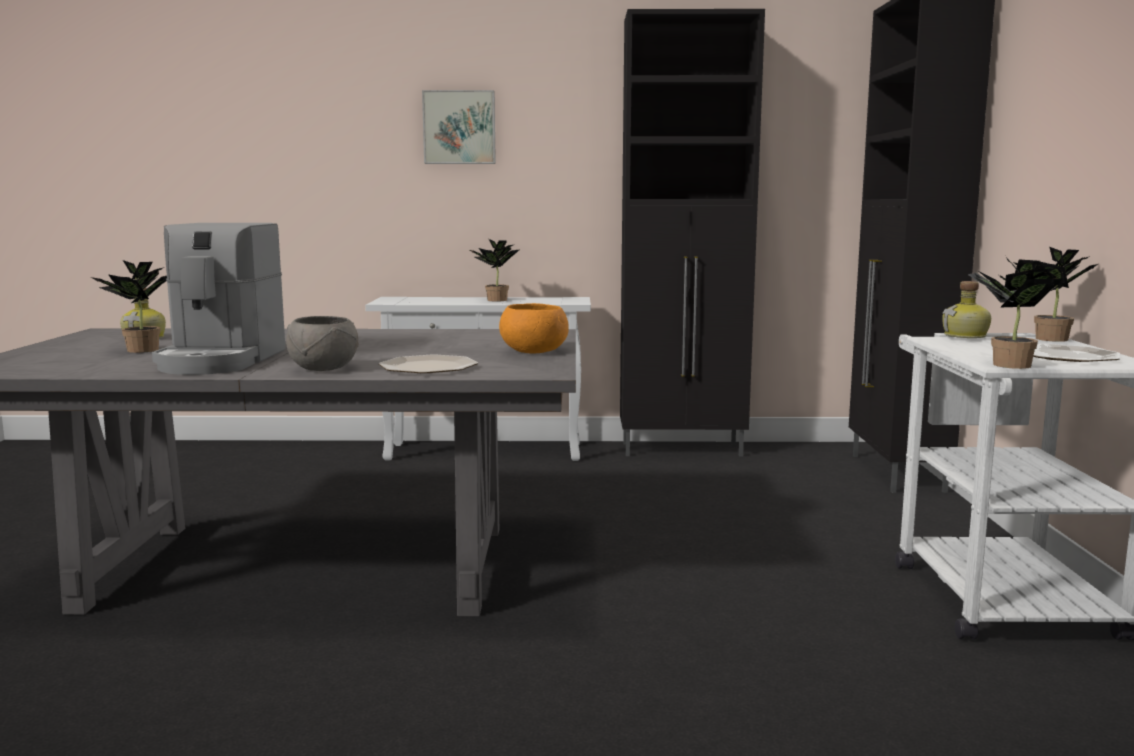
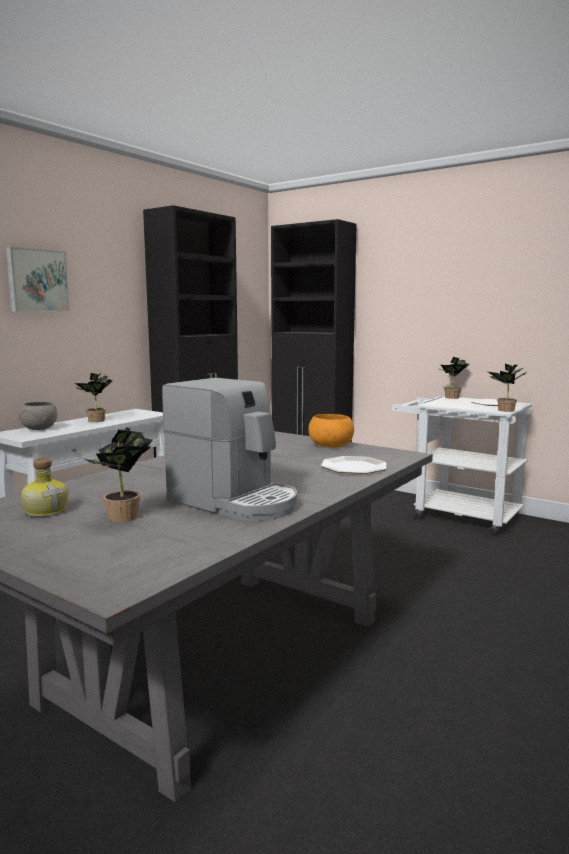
camera: 55 degrees left, 0 degrees up
(322, 369) = (321, 485): grey bowl -> grey bowl (39, 429)
(966, 336) = (435, 401): bottle -> none

